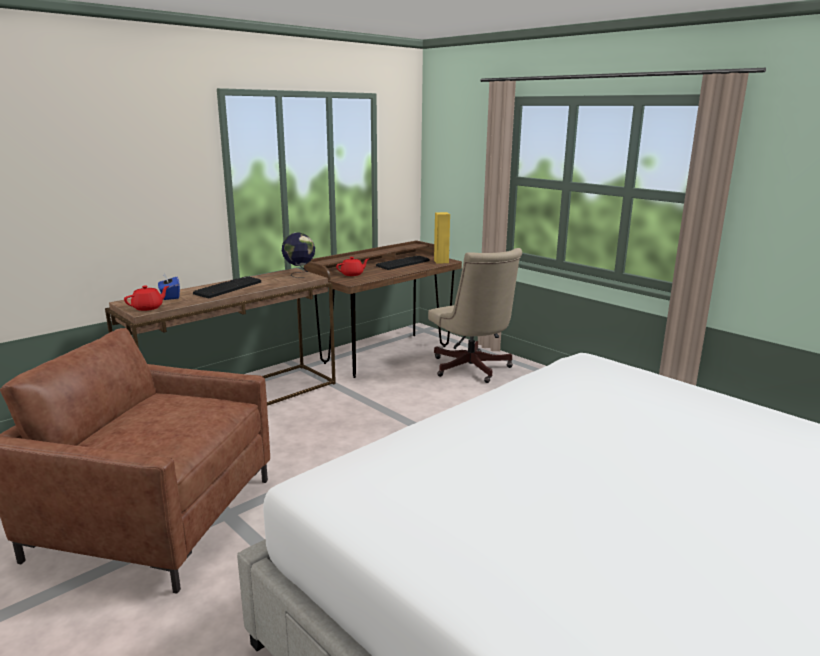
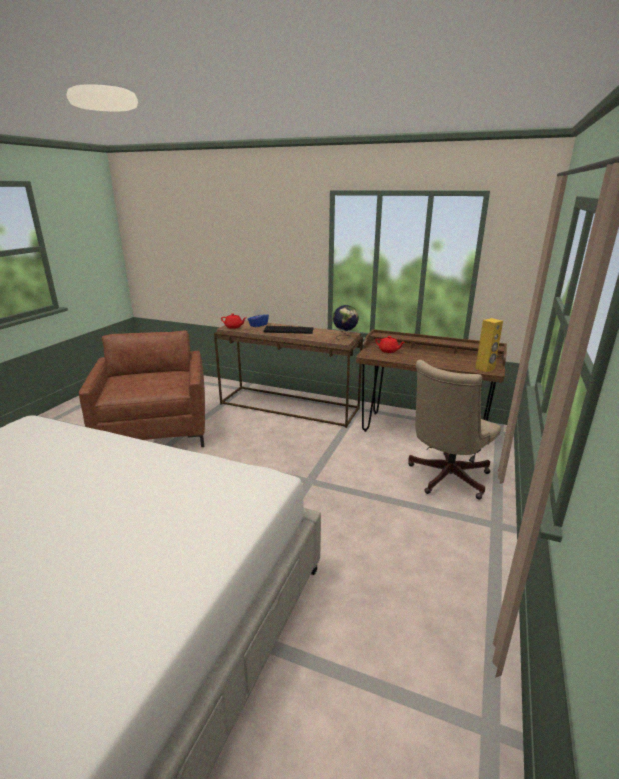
camera: 65 degrees right, 5 degrees up
(403, 263) = (450, 358): keyboard -> none

